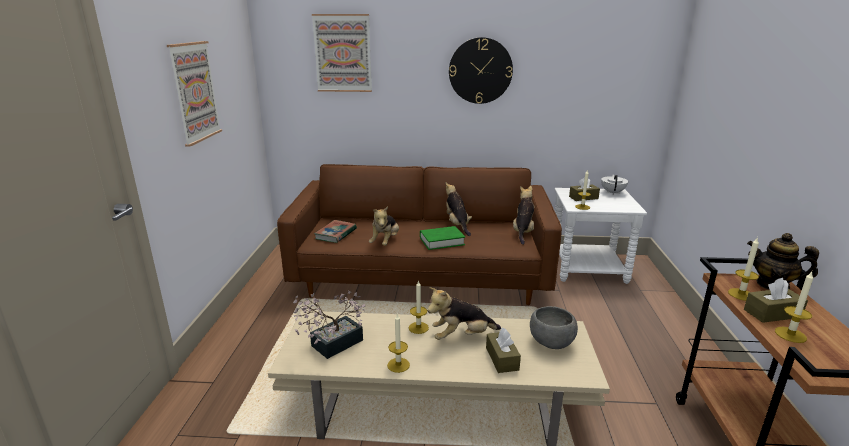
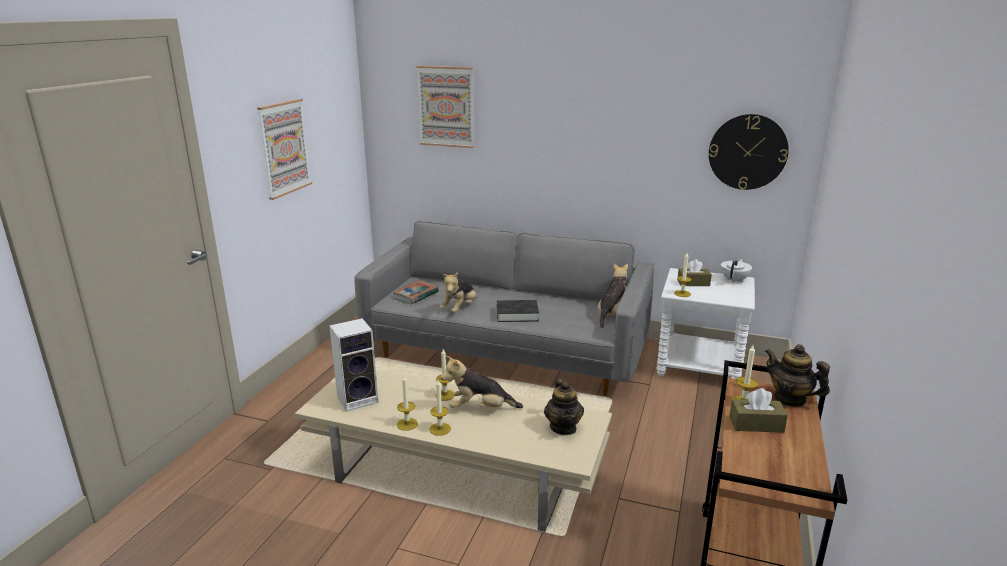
camera: 15 degrees right, 0 degrees up
(332, 345) = (359, 398): potted plant -> speaker
(422, 276) = (507, 350): brown sofa -> grey sofa
(442, 241) = (517, 314): green book -> black book
(457, 225) = (545, 299): plush toy -> none
(480, 71) = (588, 132): wall clock -> wall clock (747, 152)
(502, 359) = (505, 434): brown tissue box -> none
(551, 342) = (563, 427): grey bowl -> teapot
(790, 334) = (752, 445): candle -> candle (440, 429)

